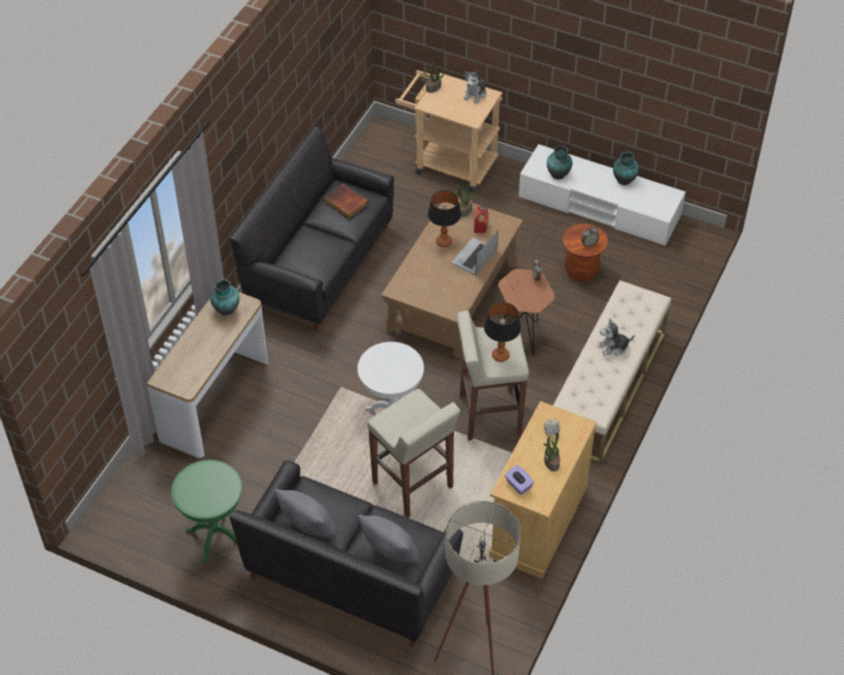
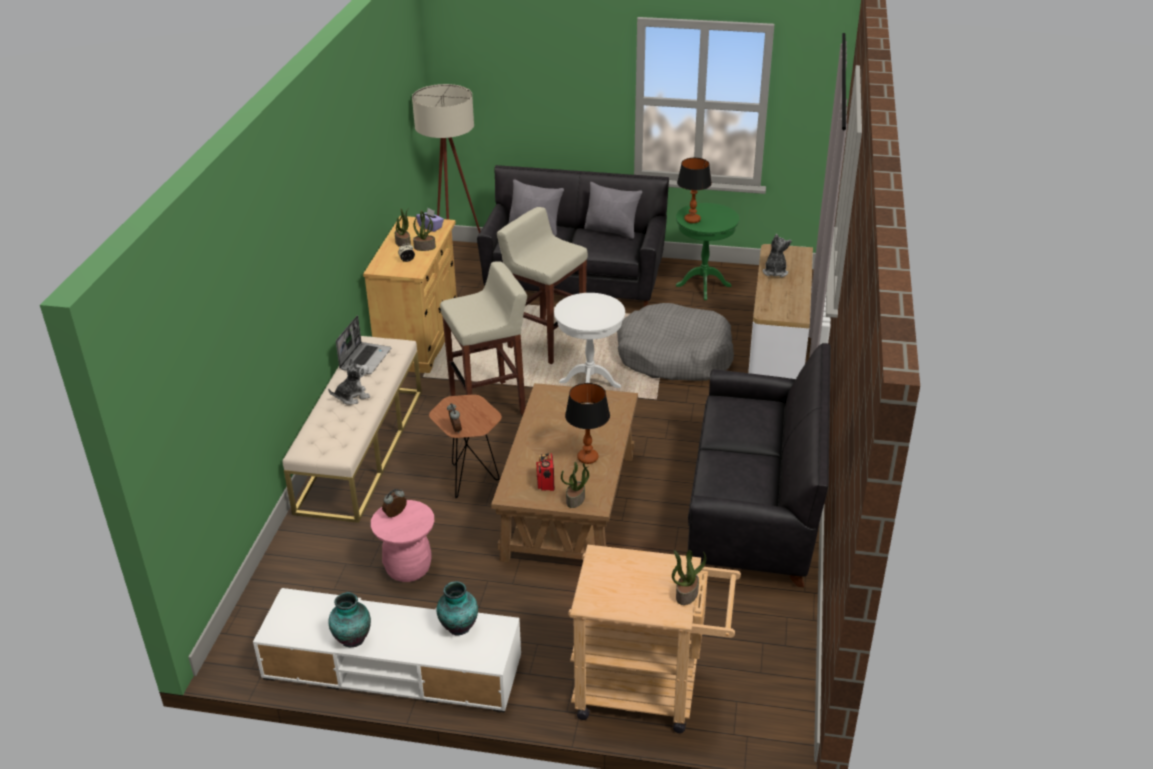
camera: 165 degrees right, 15 degrees down
(226, 310) = (784, 305): vase -> none
(298, 436) = (674, 356): none -> grey dog bed
(345, 203) = (739, 477): book -> none
(475, 94) = (612, 597): plush toy -> plush toy (775, 272)
(475, 258) = (541, 448): laptop -> laptop (365, 359)
(500, 356) = (472, 306): table lamp -> table lamp (692, 220)
(530, 450) = (425, 247): none -> potted plant
(581, 271) = (408, 568): brown stool -> pink stool

